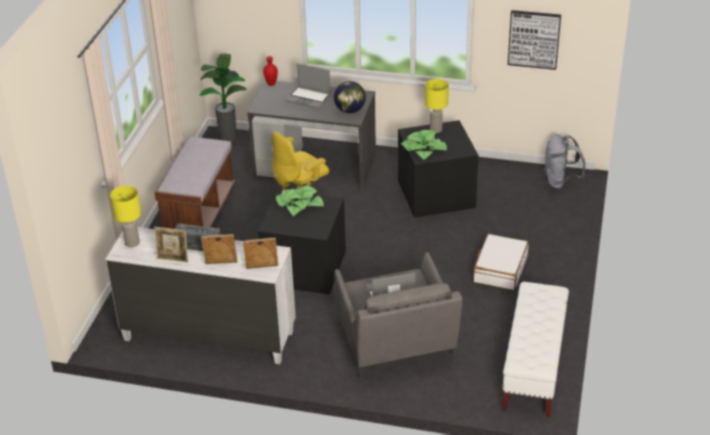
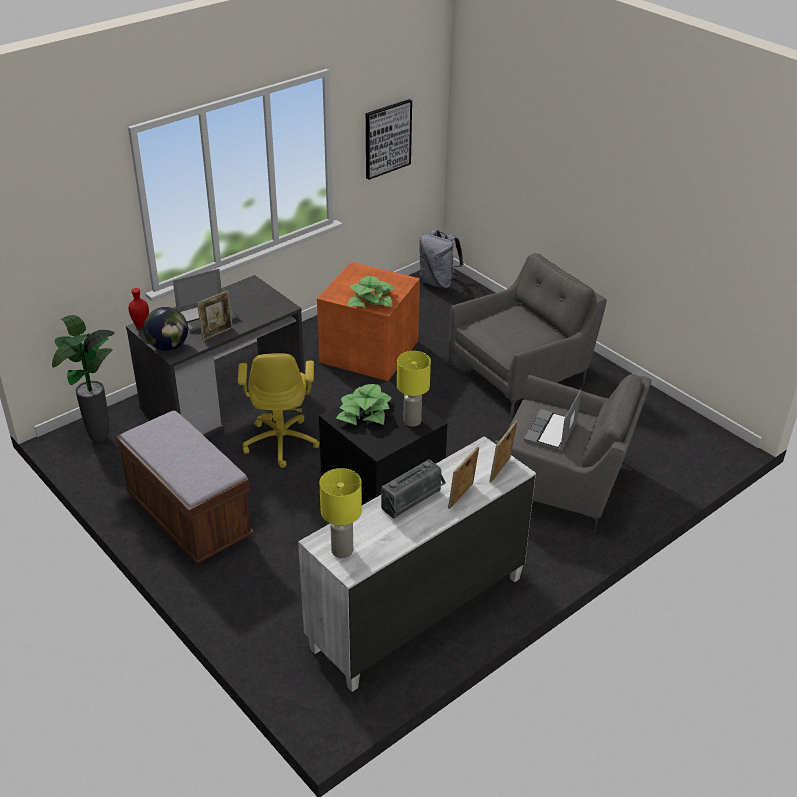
camera: 55 degrees left, 0 degrees up
(173, 259) = (413, 530): picture frame -> picture frame (217, 333)
(350, 110) = (266, 302): globe -> globe (168, 346)
(435, 194) = (370, 352): black storage box -> orange storage box
(436, 129) = (348, 280): yellow table lamp -> yellow table lamp (412, 421)
(500, 269) = (521, 372): white suitcase -> grey armchair
(533, 369) = (673, 423): white bench -> none

